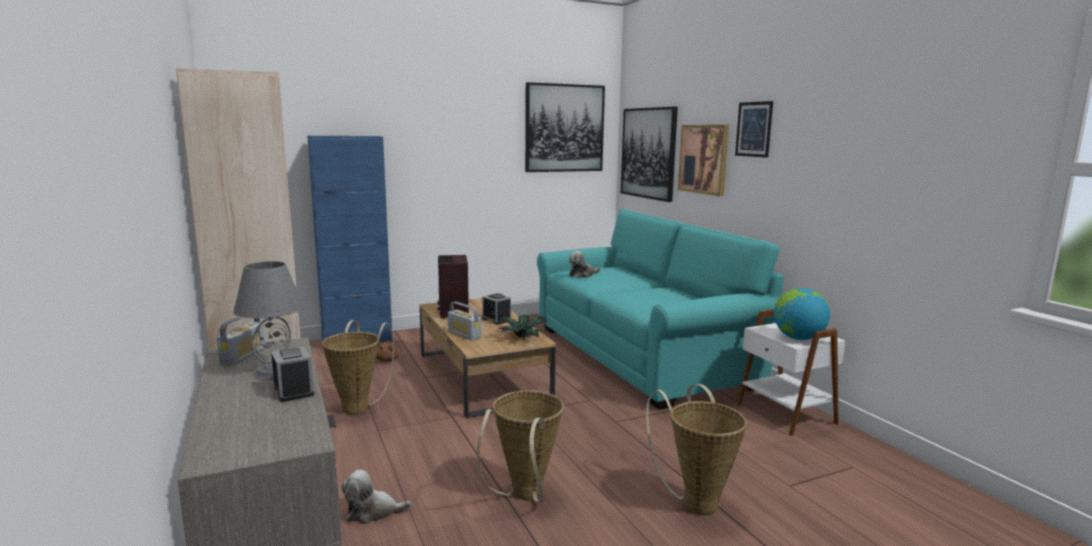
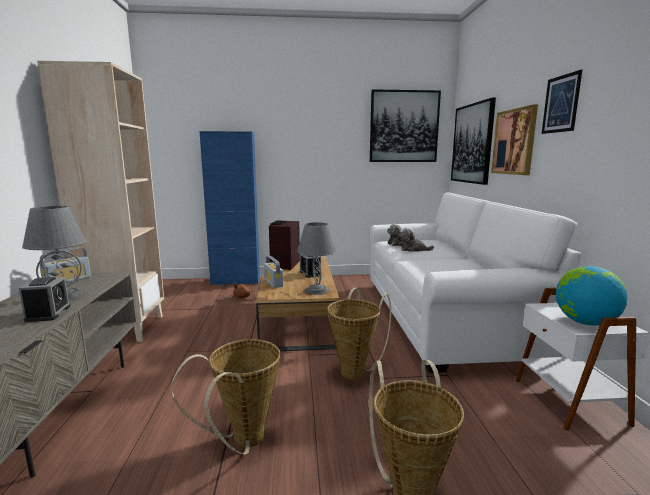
camera: 20 degrees right, 0 degrees up
(359, 407) = (192, 330): basket -> basket (355, 371)
(373, 512) = (114, 427): plush toy -> plush toy (413, 249)
(523, 337) = (316, 290): potted plant -> grey table lamp
(640, 355) = (441, 317): turquoise sofa -> white sofa

